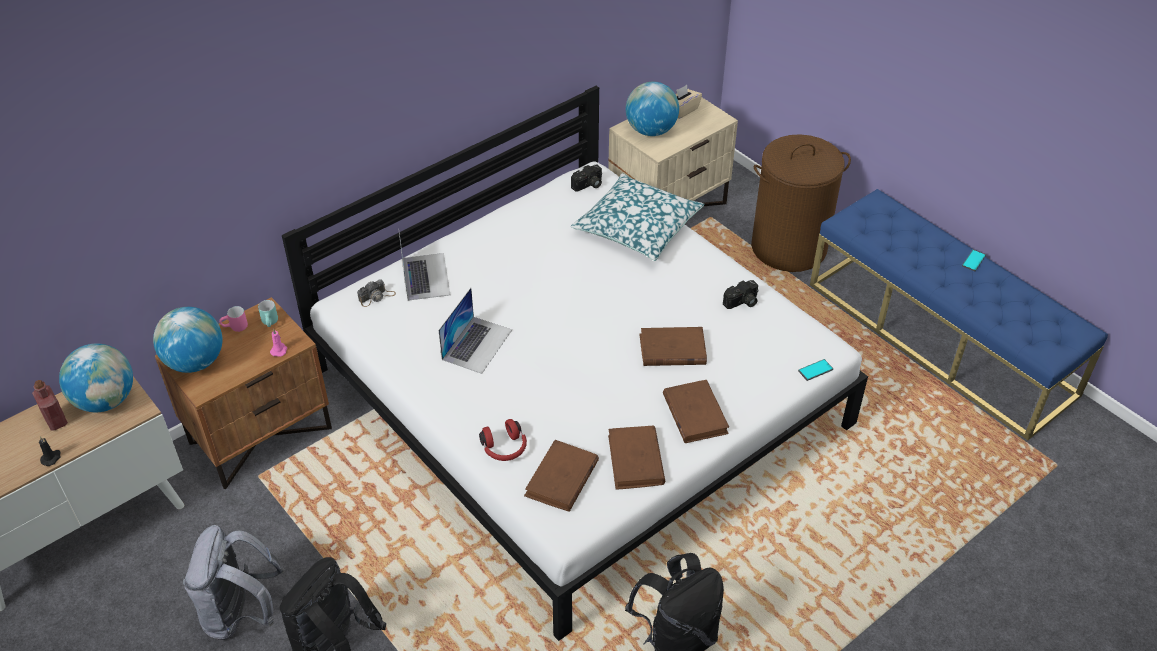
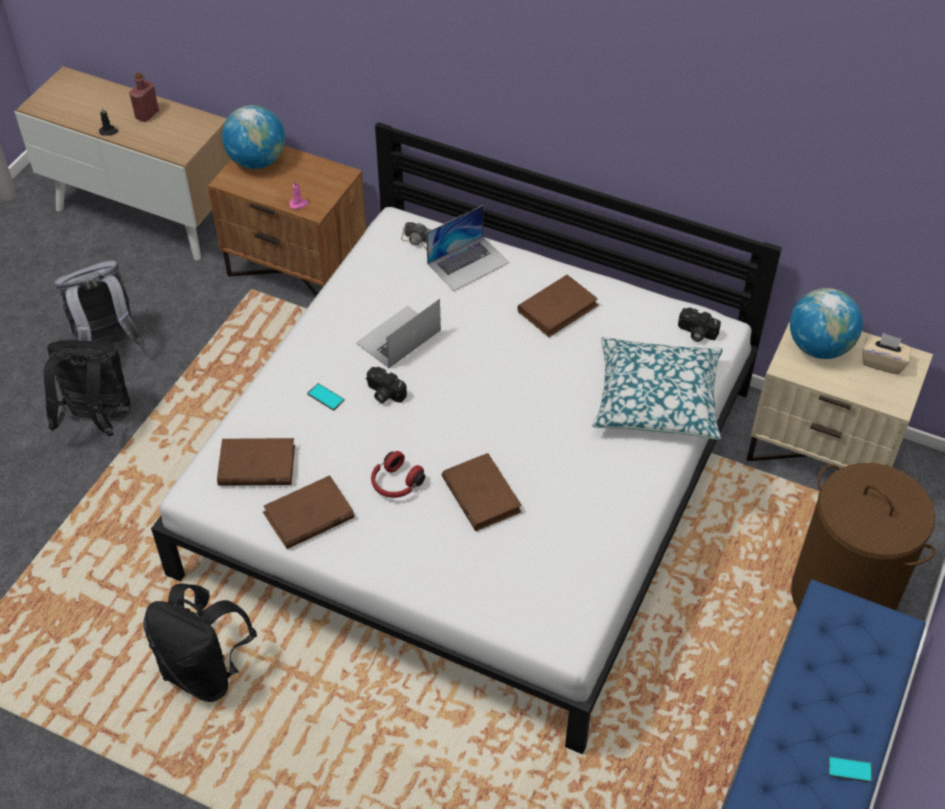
camera: 65 degrees right, 5 degrees up
(106, 400) = (181, 130): globe -> none
(235, 328) = (309, 166): pink mug -> none
(271, 323) = (329, 184): turquoise mug -> none
(477, 344) = (398, 337): laptop -> laptop turned 135 degrees clockwise
(504, 448) = (274, 409): red headphones -> red headphones (396, 484)
(695, 414) = (396, 544): brown book -> brown book (557, 308)
(742, 302) = (594, 534): camera -> camera (383, 393)
(815, 370) = (524, 637): phone -> phone (325, 397)

